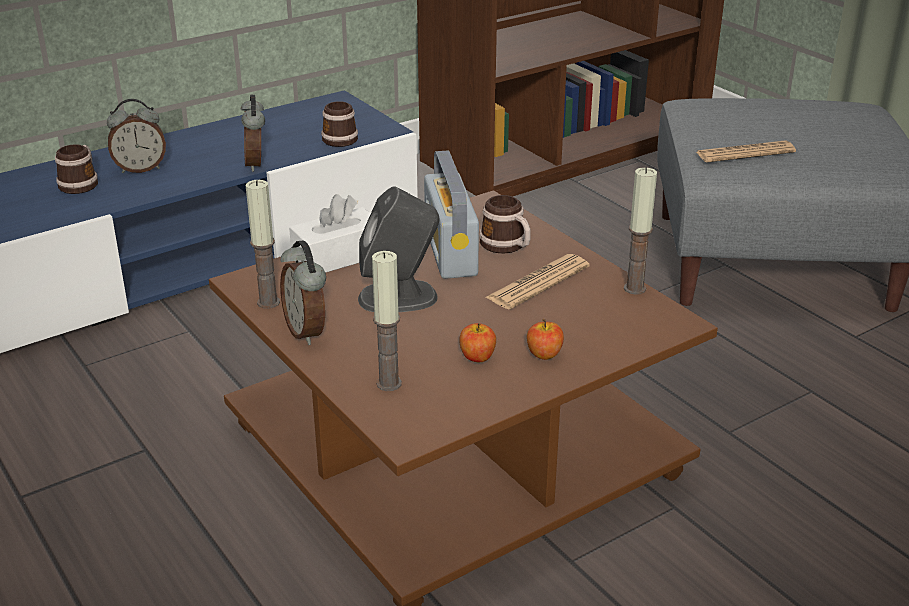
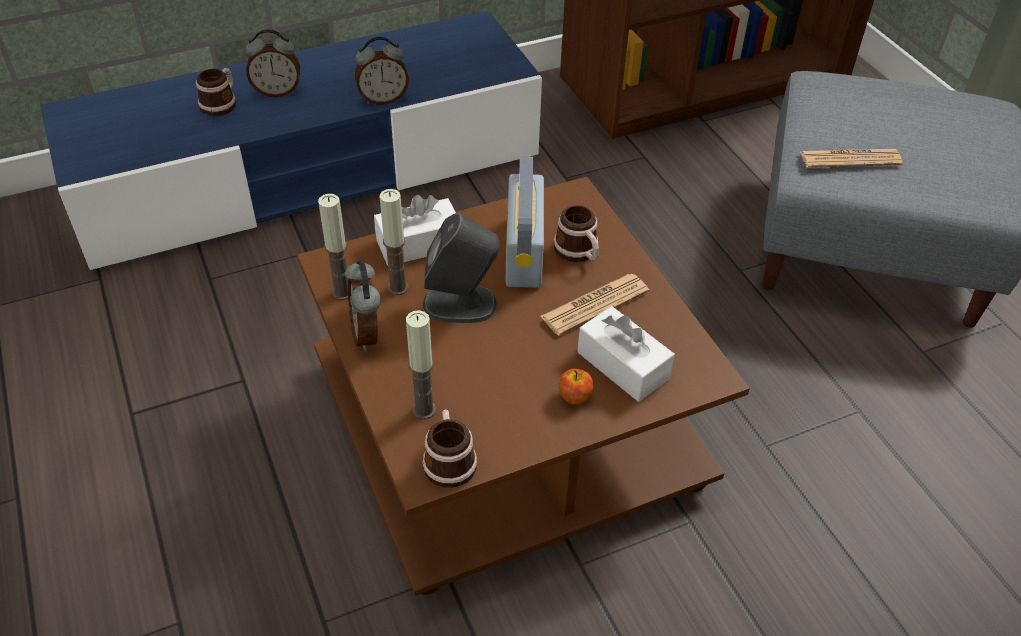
camera: 10 degrees right, 15 degrees up
(257, 164) = (383, 99): alarm clock -> alarm clock turned 105 degrees counterclockwise
(338, 138) = (467, 74): mug -> mug (449, 460)
(477, 357) = (512, 390): apple -> none
(584, 325) = (623, 365): none -> white tissue box
(634, 288) = (684, 326): candle -> candle (398, 287)

